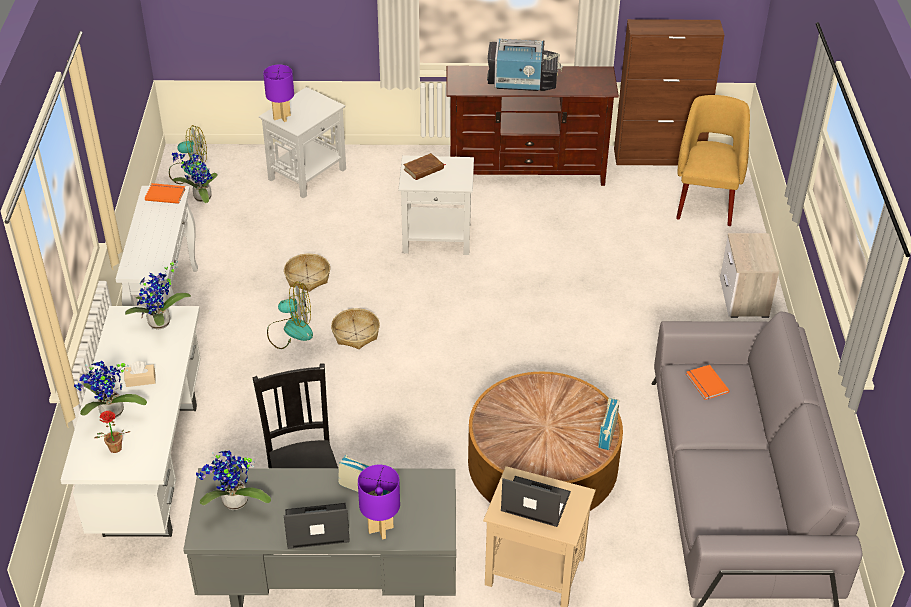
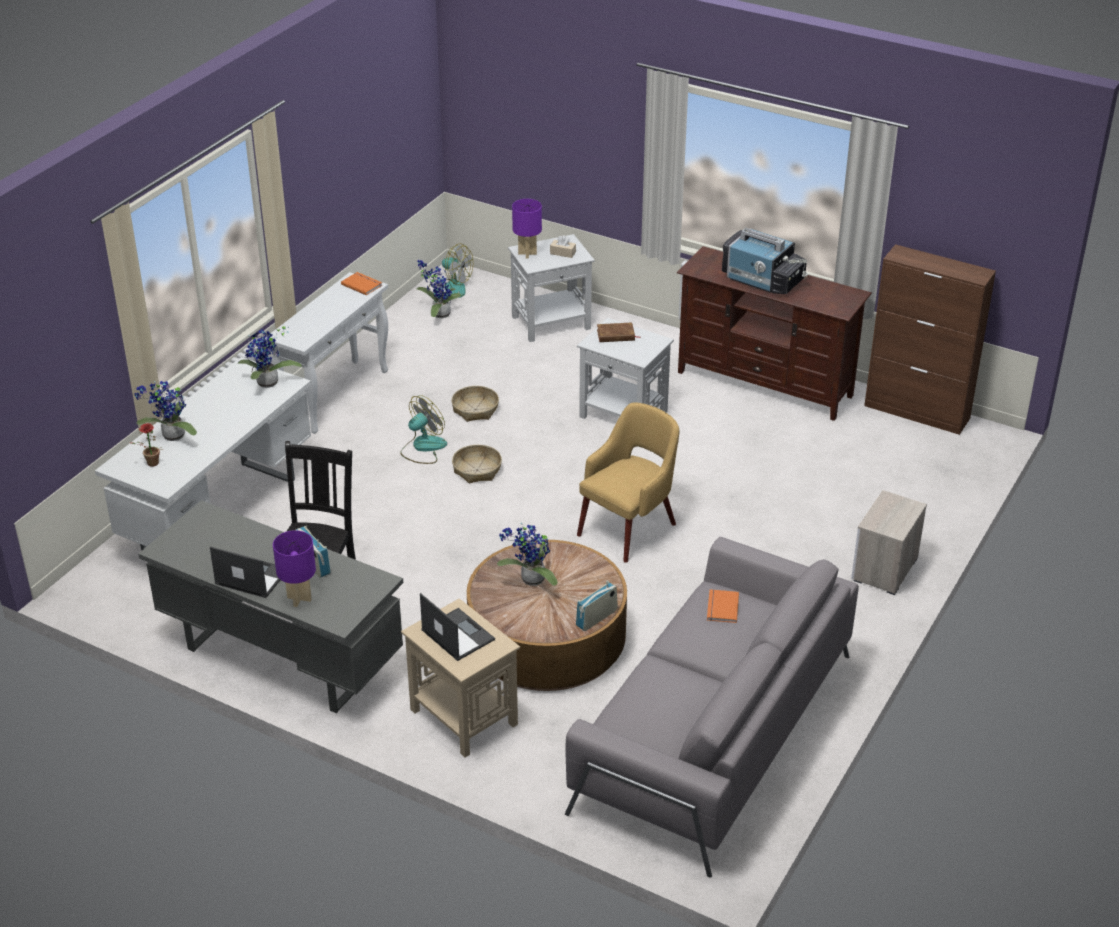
camera: 30 degrees right, 5 degrees down
(140, 380) = (215, 420): beige tissue box -> beige tissue box (563, 253)
(233, 504) = (203, 536): potted plant -> potted plant (530, 581)
(290, 330) = (423, 448): fan -> fan turned 75 degrees counterclockwise
(706, 200) = (930, 468): yellow armchair -> yellow armchair (629, 528)

